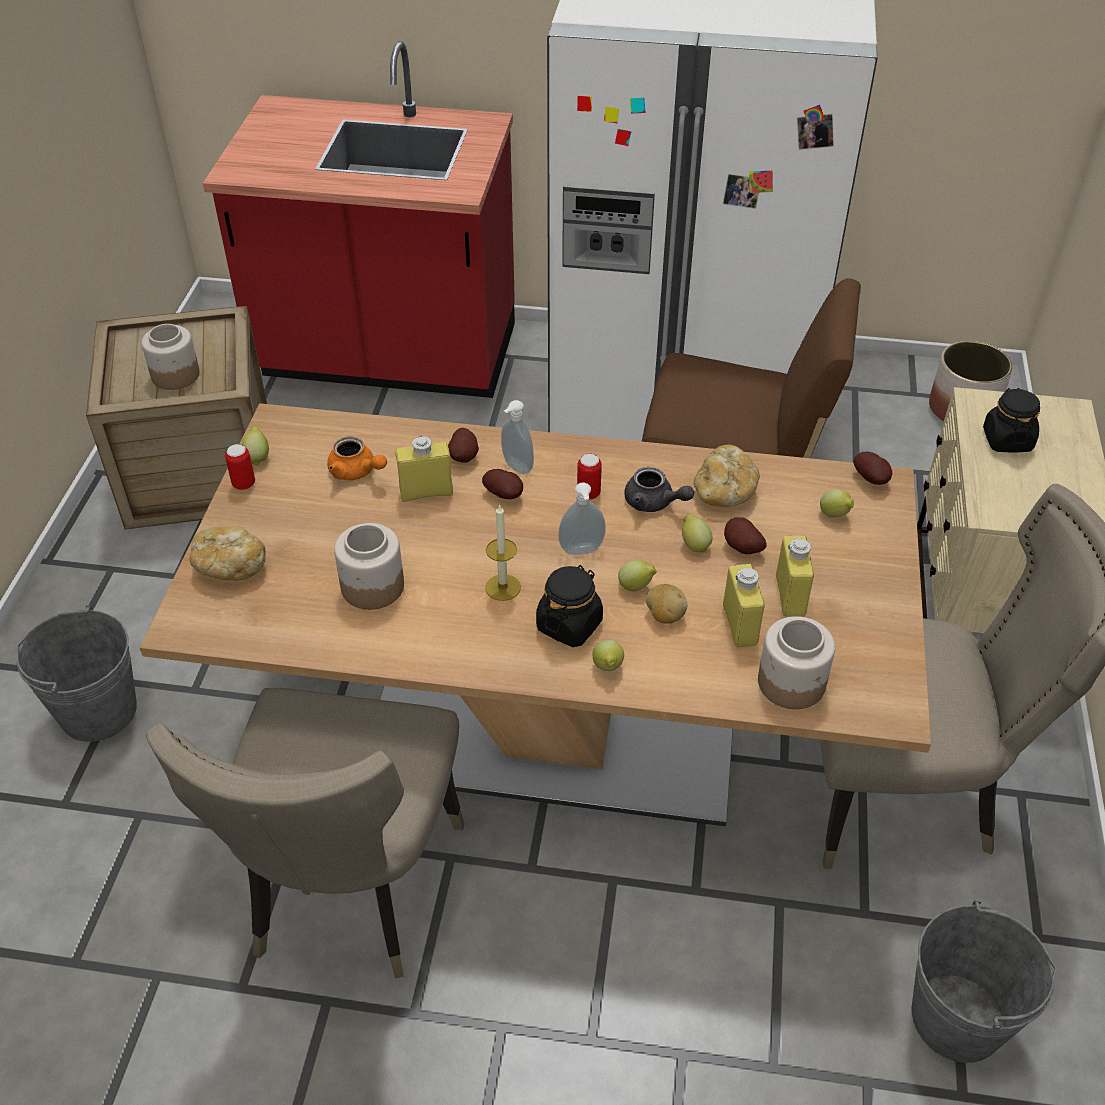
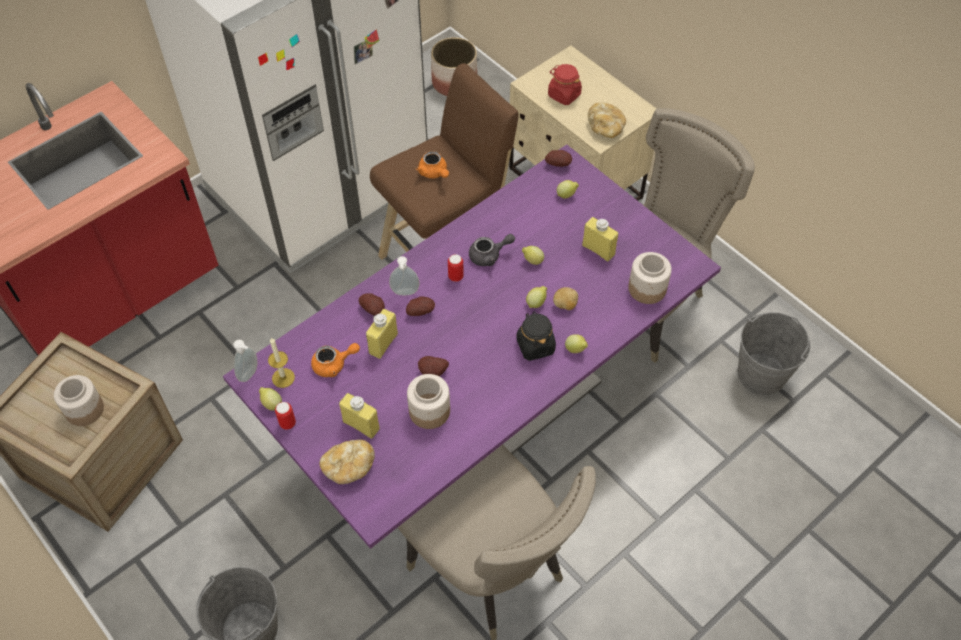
camera: 50 degrees left, 10 degrees up
(503, 587) = (484, 356): candle -> candle (283, 378)
(552, 731) = (480, 413): beige dining table -> purple dining table
(582, 551) = (492, 307): soap dispenser -> soap dispenser (250, 374)
(724, 398) = (434, 173): none -> orange teapot
(724, 492) = (510, 223): bread -> bread (605, 128)
(739, 625) = (597, 281): yellow bottle -> yellow bottle (361, 425)
(741, 548) = (552, 245): potato -> potato (433, 373)
(1007, 440) = (564, 95): black jar -> red jar

